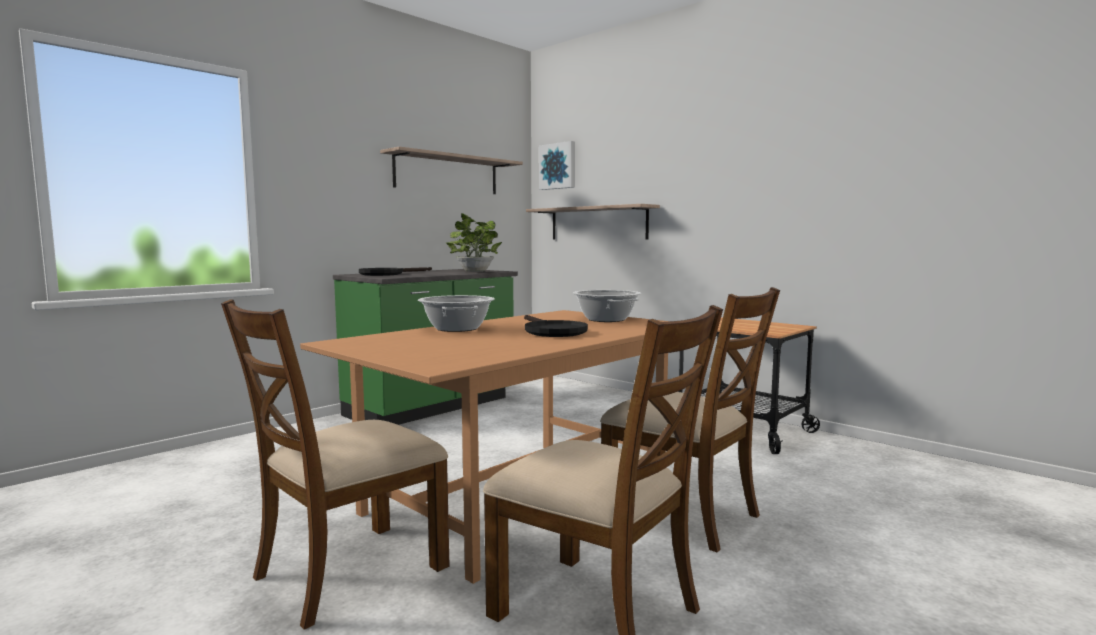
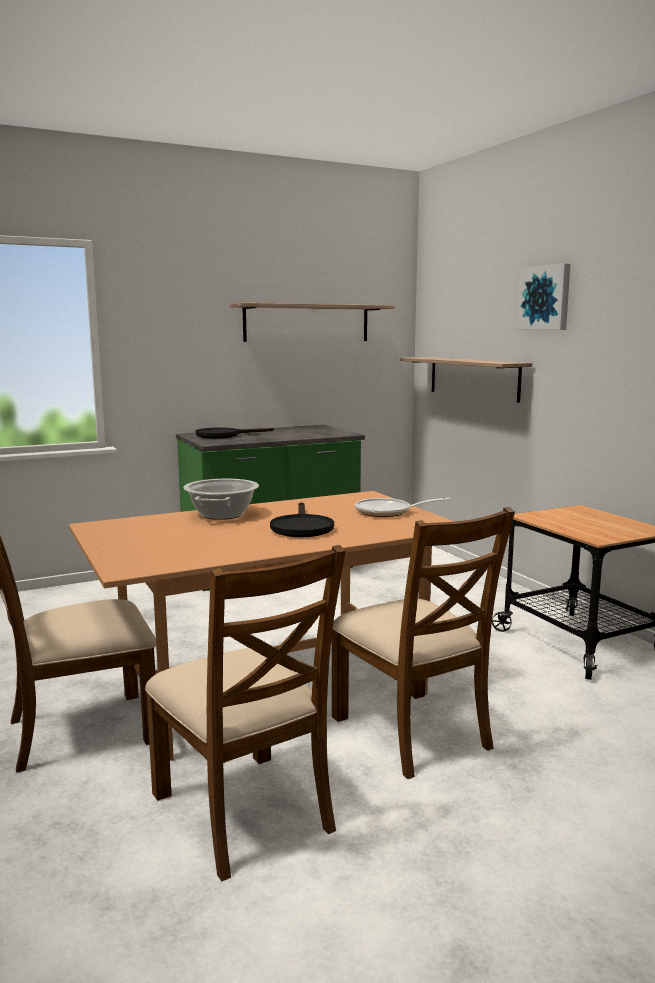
camera: 20 degrees right, 5 degrees up
(473, 271) = (319, 432): potted plant -> none
(558, 166) = (439, 308): picture -> picture (545, 298)
(606, 319) = (388, 512): cooking pot -> frying pan

